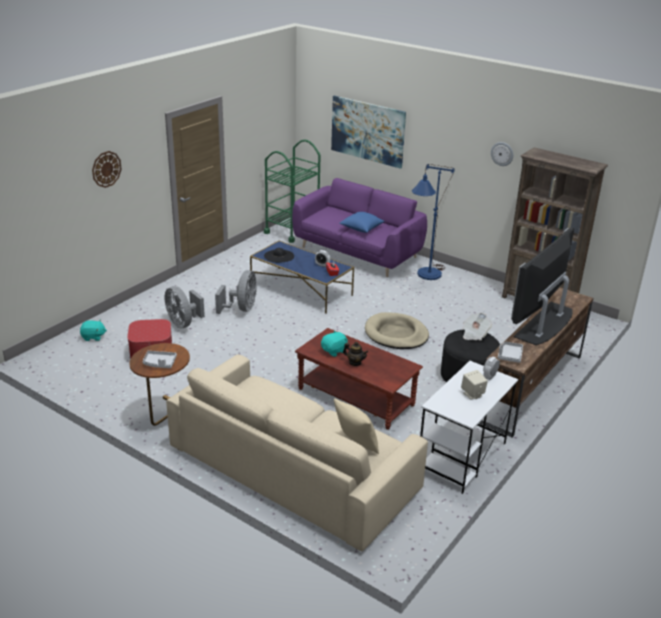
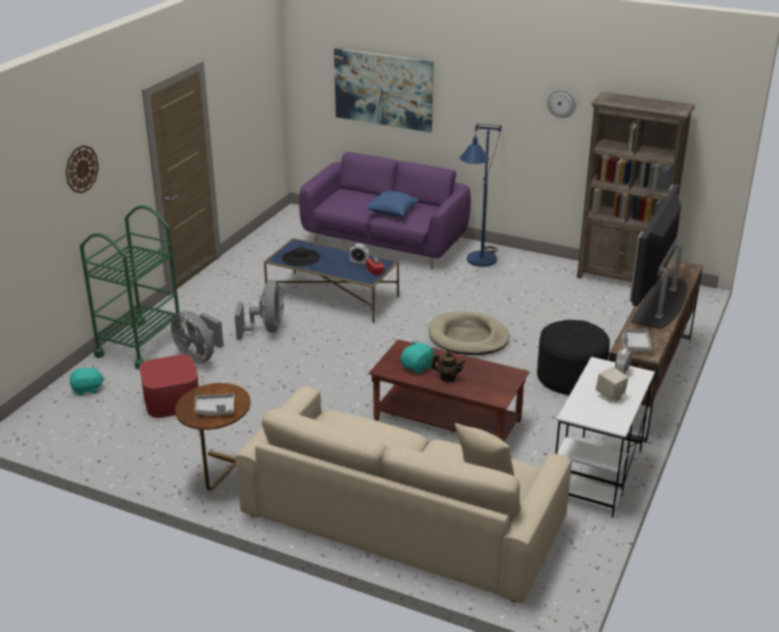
camera: 10 degrees left, 0 degrees up
(292, 230) = (294, 223): green cart -> green cart (140, 345)
(474, 334) = (574, 325): newspaper -> none

